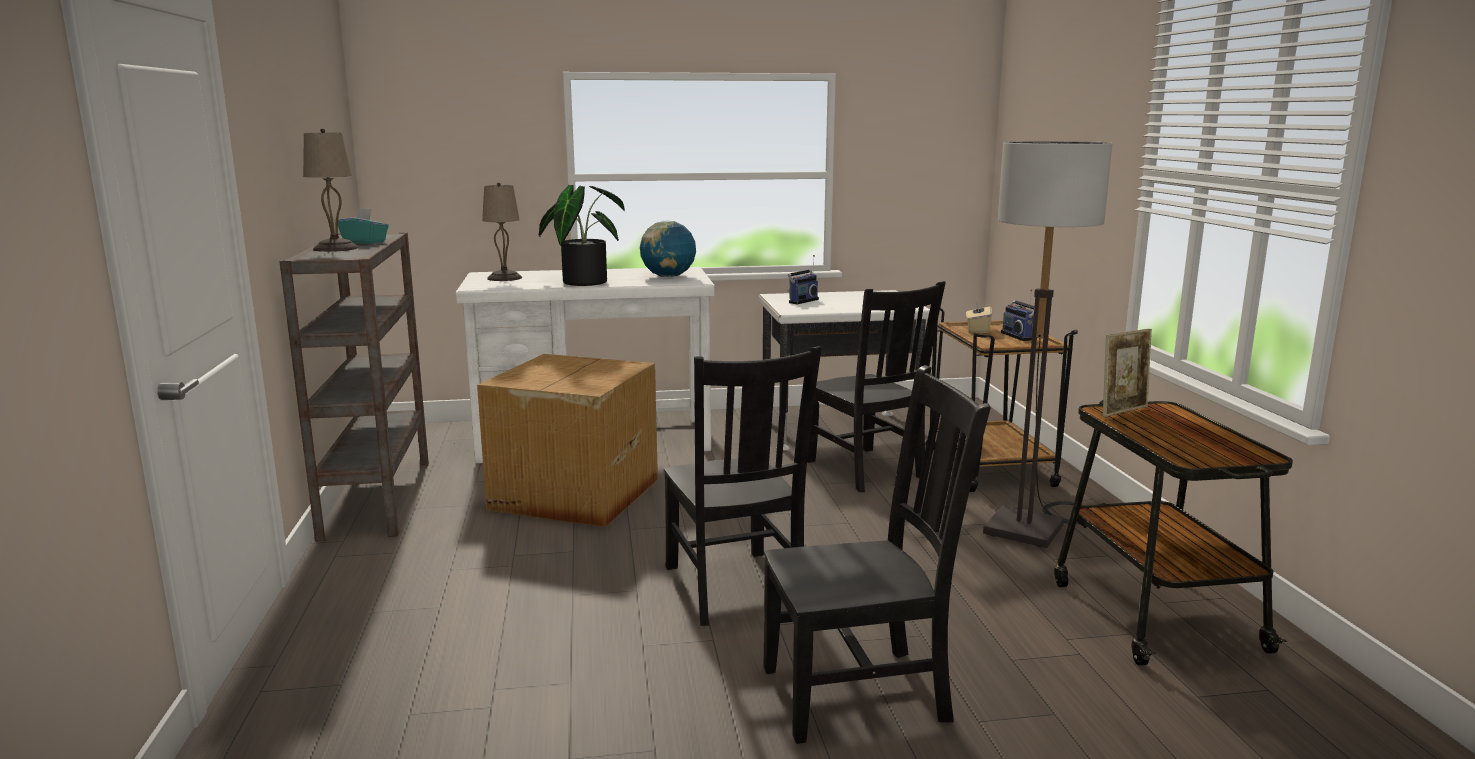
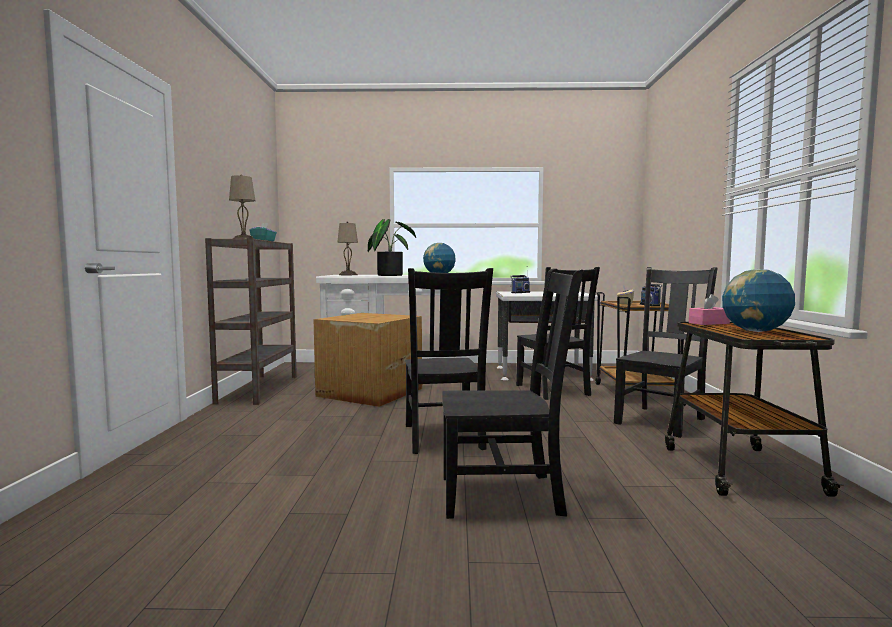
camera: 10 degrees right, 10 degrees down
(1038, 526) = (661, 420): floor lamp -> black chair
(1123, 411) = (708, 323): picture frame -> pink tissue box
(1190, 436) = (755, 331): none -> globe

